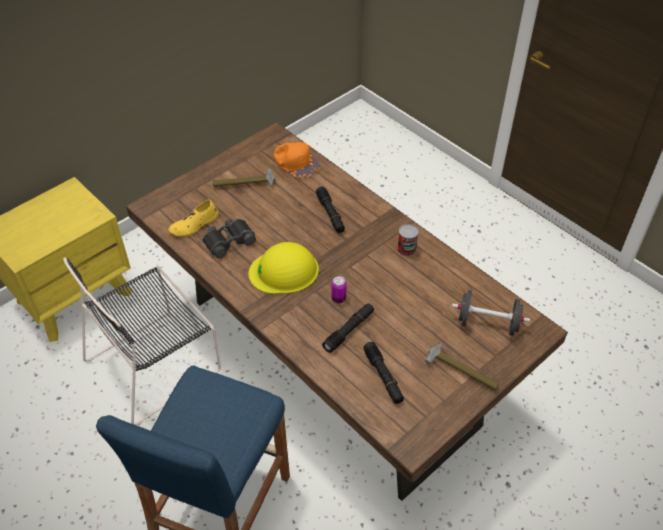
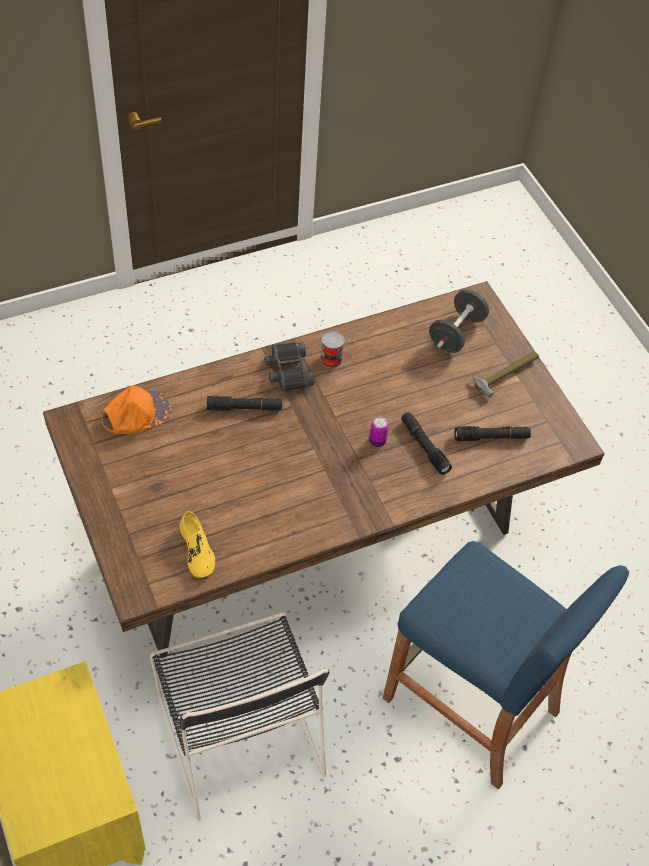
camera: 75 degrees left, 5 degrees up
(228, 241) = (243, 520): black binoculars -> black binoculars (288, 371)
(244, 184) = (148, 478): hammer -> none
(284, 271) = (316, 478): yellow hard hat -> none

